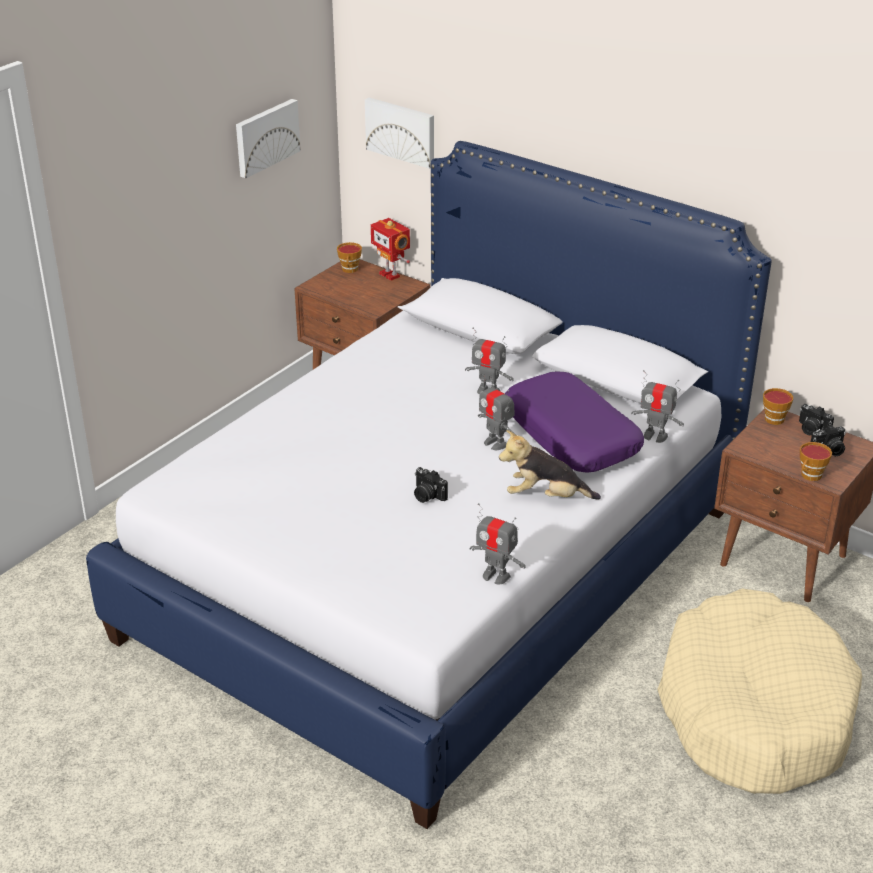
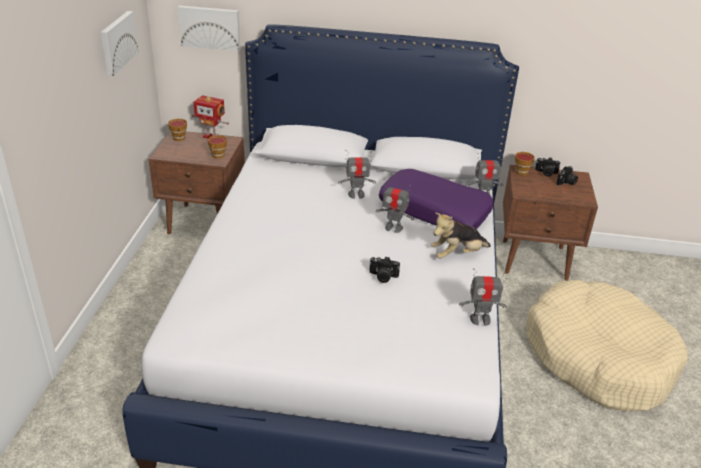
camera: 30 degrees left, 0 degrees up
(810, 476) = (572, 200): cup -> cup (218, 156)

